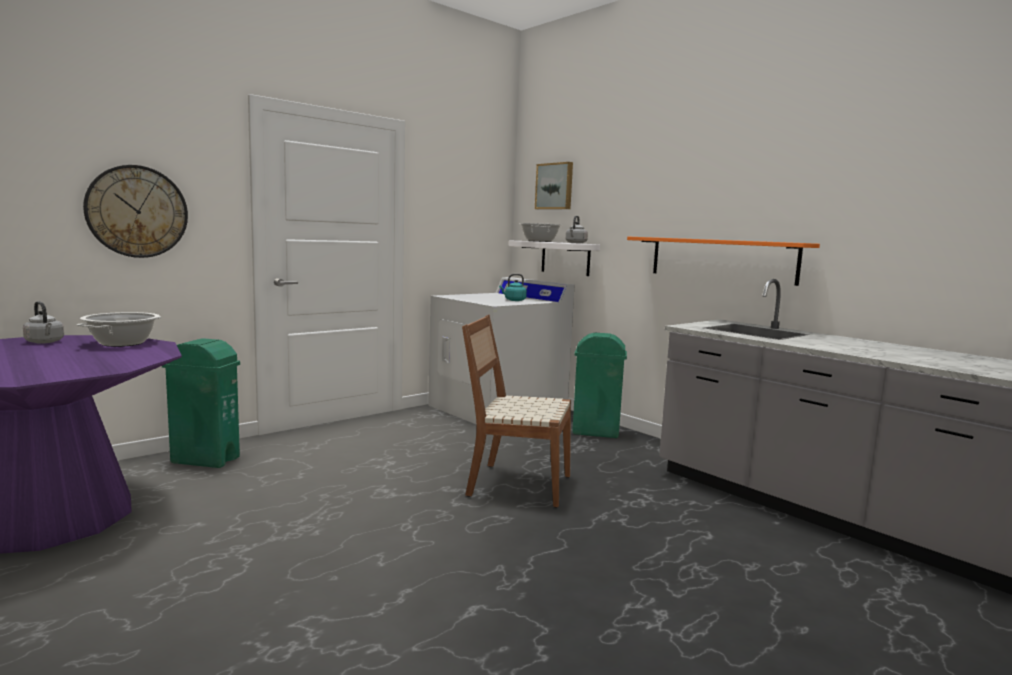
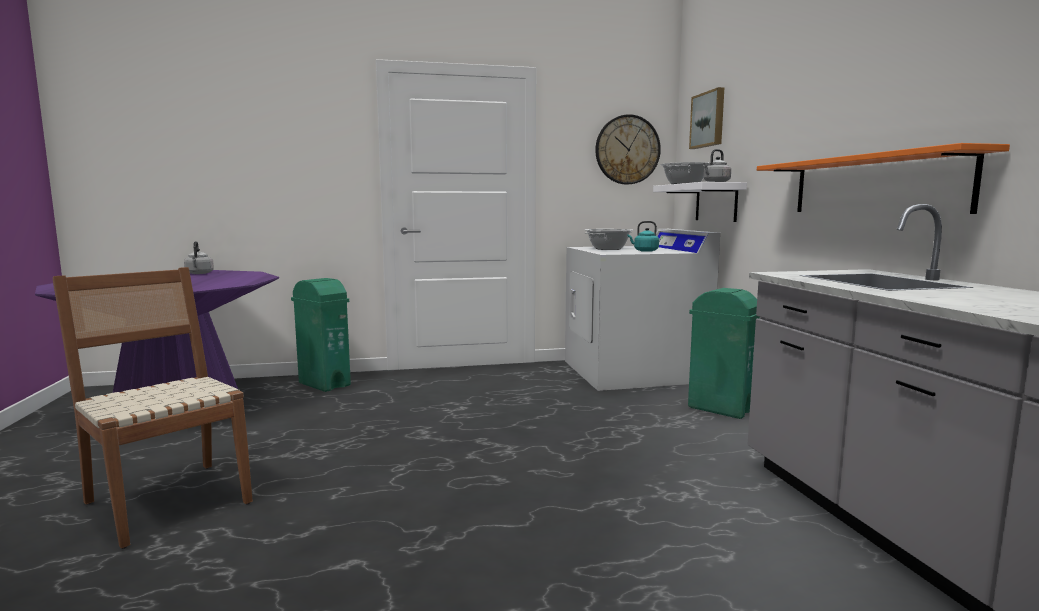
camera: 30 degrees right, 0 degrees up
(122, 343) = (242, 276): cooking pot -> cooking pot (608, 248)
(137, 211) = (282, 170): wall clock -> wall clock (627, 150)
(514, 484) = (554, 448): chair -> chair (168, 499)

